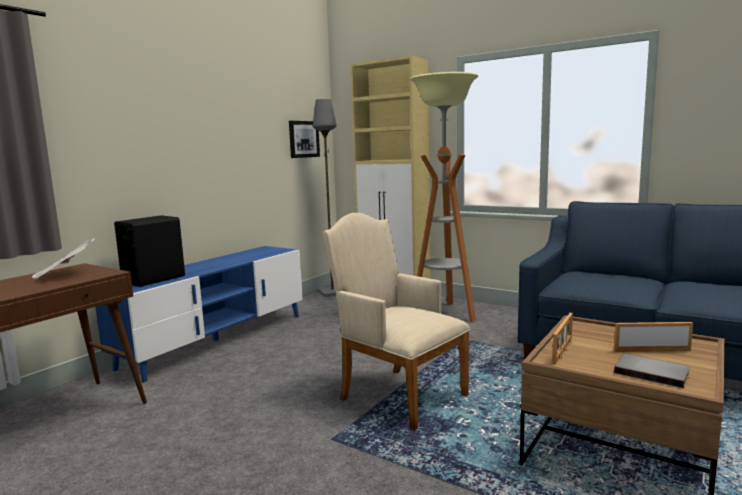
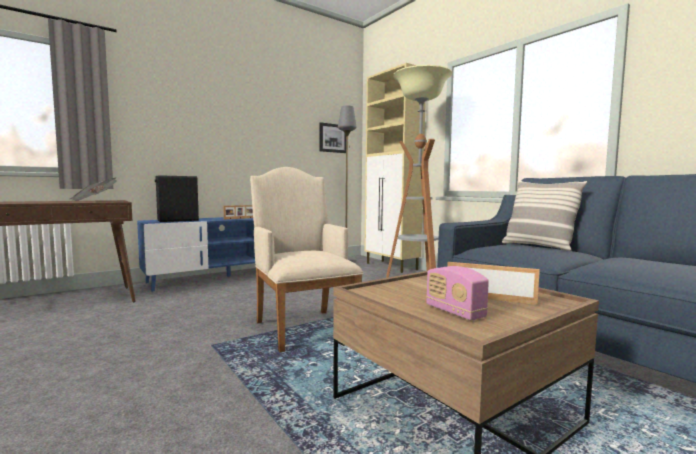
camera: 20 degrees right, 5 degrees down
(563, 351) = (395, 287): picture frame -> picture frame (240, 218)
(603, 274) = (538, 246): none -> pillow
(652, 372) = (454, 312): grey book -> radio

